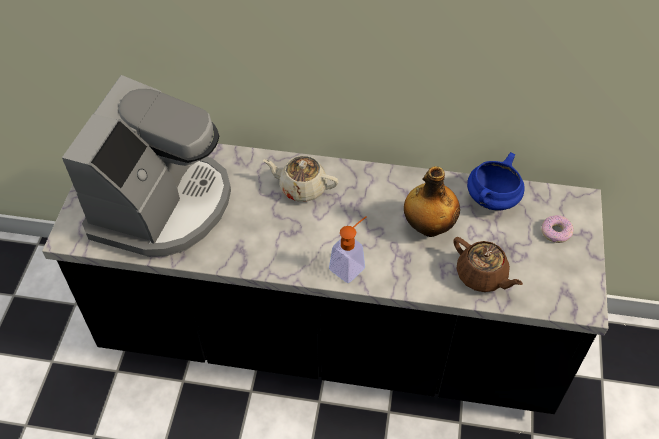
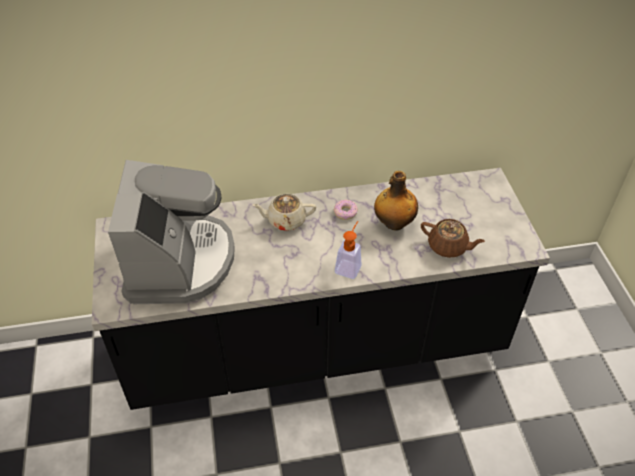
camera: 20 degrees left, 5 degrees down
(492, 200) = (430, 193): blue cooking pot -> none
(556, 232) = (485, 203): donut -> donut (345, 212)

